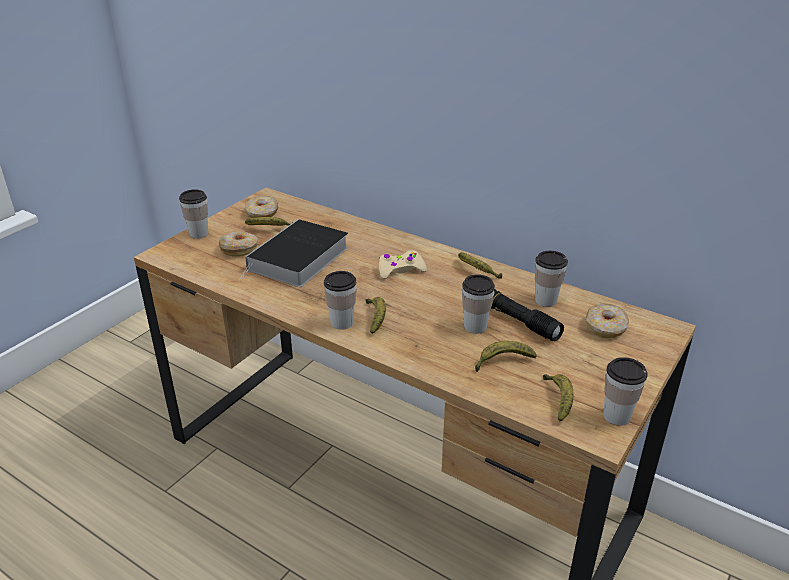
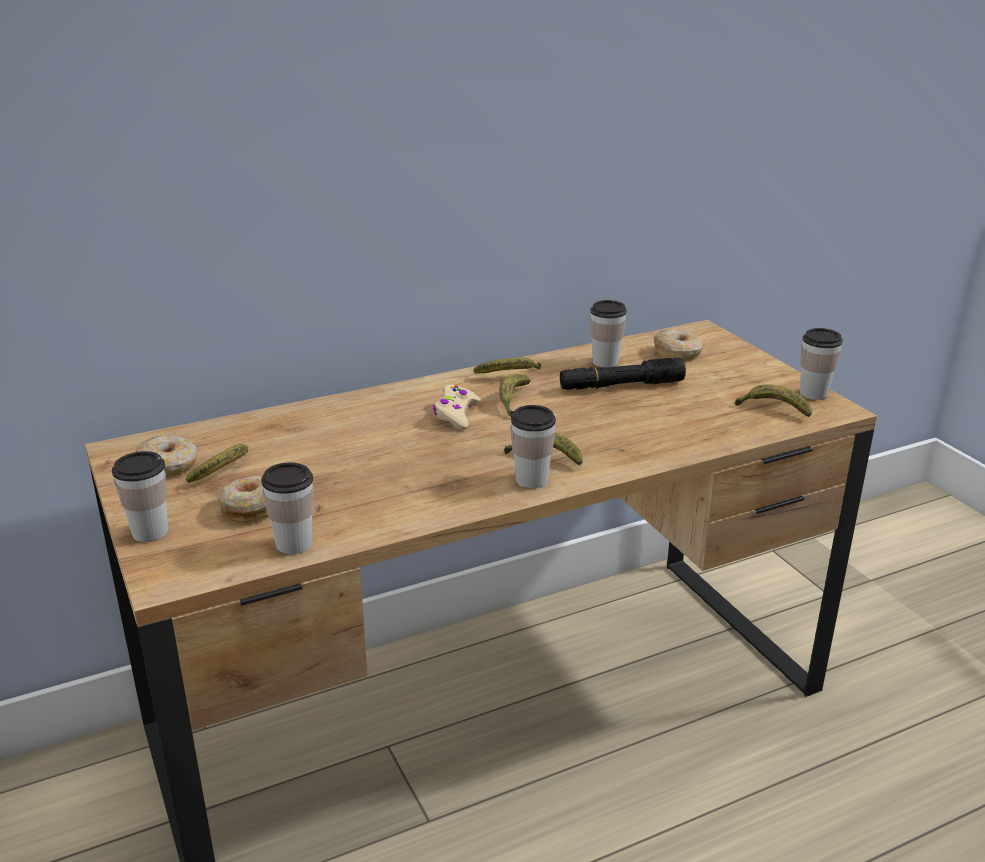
camera: 60 degrees left, 5 degrees down
(298, 260) = (344, 471): book -> none
(475, 327) = (617, 409): cup -> cup (294, 544)
(502, 361) = (691, 415): banana -> banana (512, 401)

